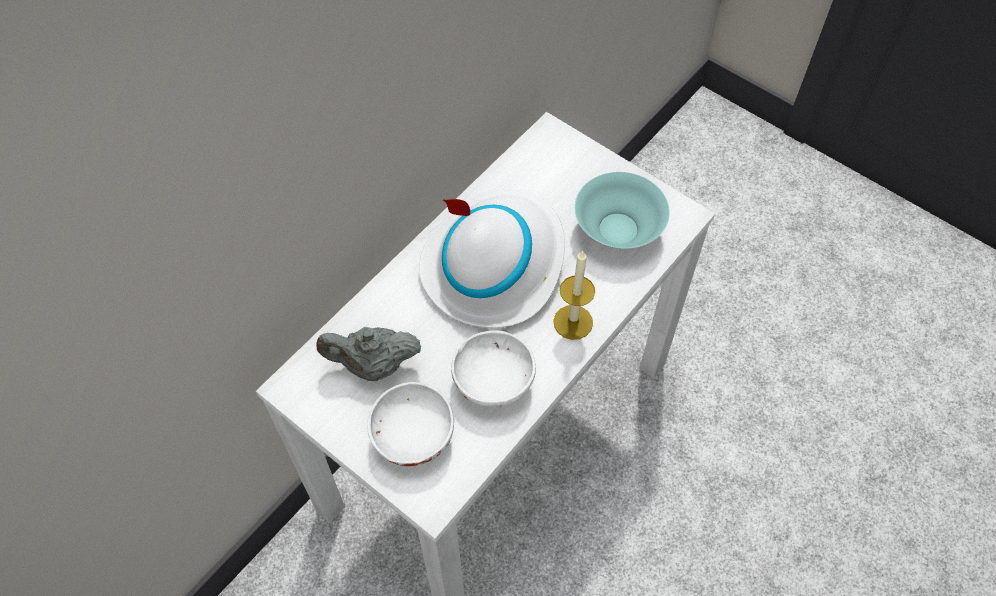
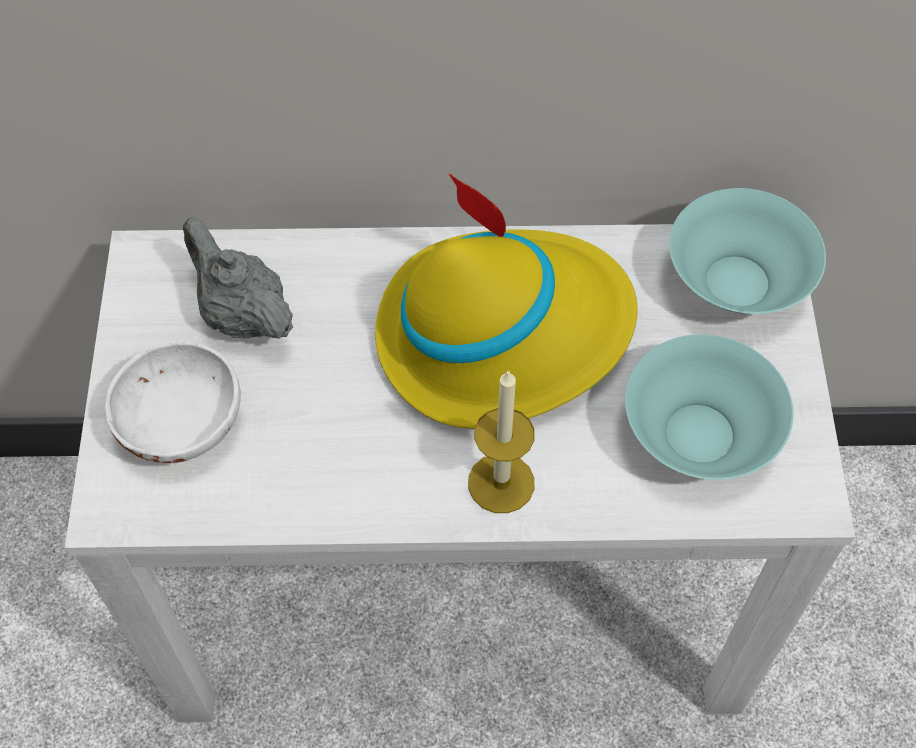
camera: 50 degrees right, 0 degrees up
(493, 380) = (333, 454): white bowl -> none
(494, 263) = (502, 333): white hat -> yellow hat
(555, 157) = (735, 283): none -> turquoise bowl

